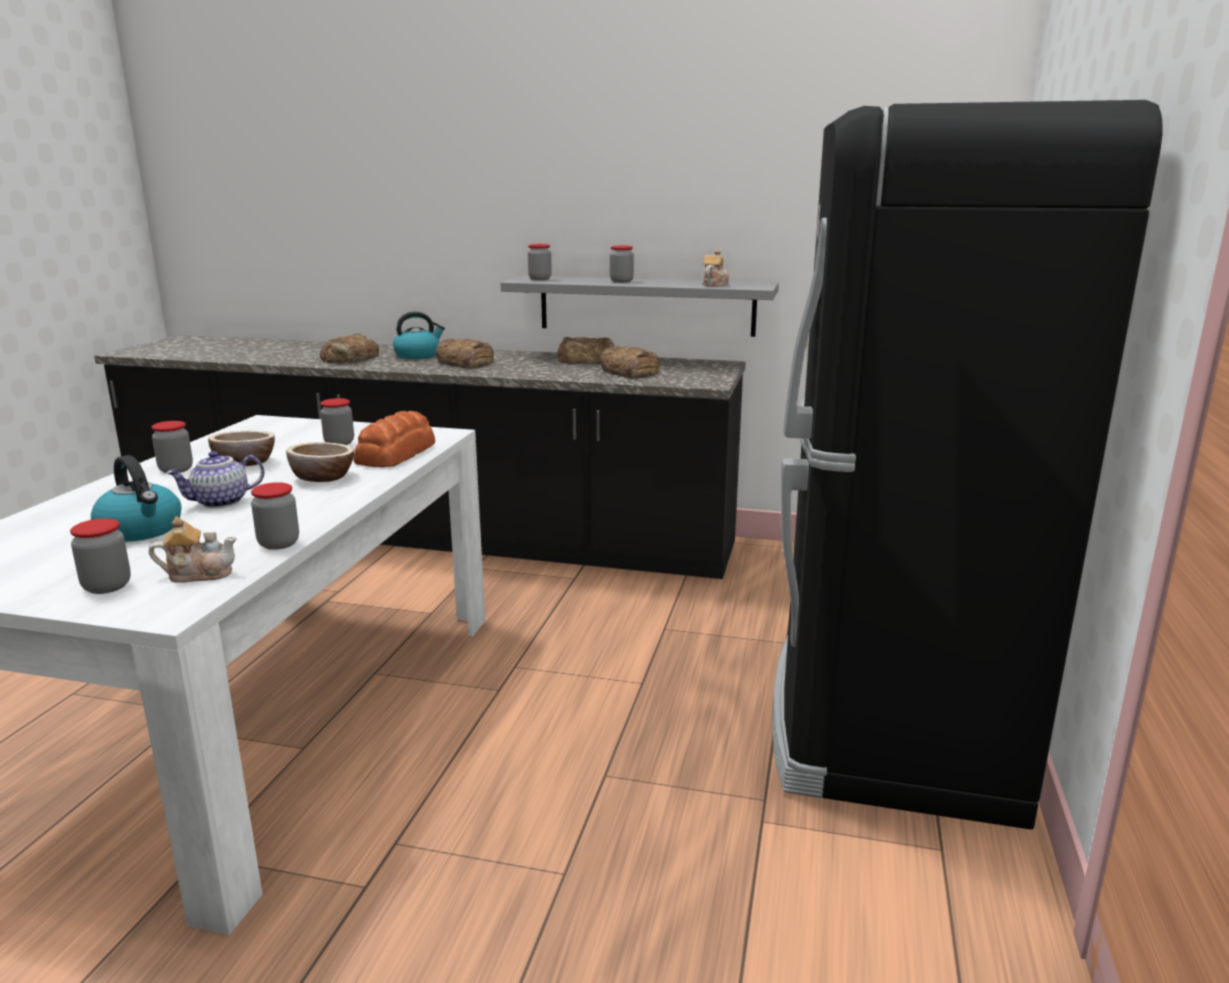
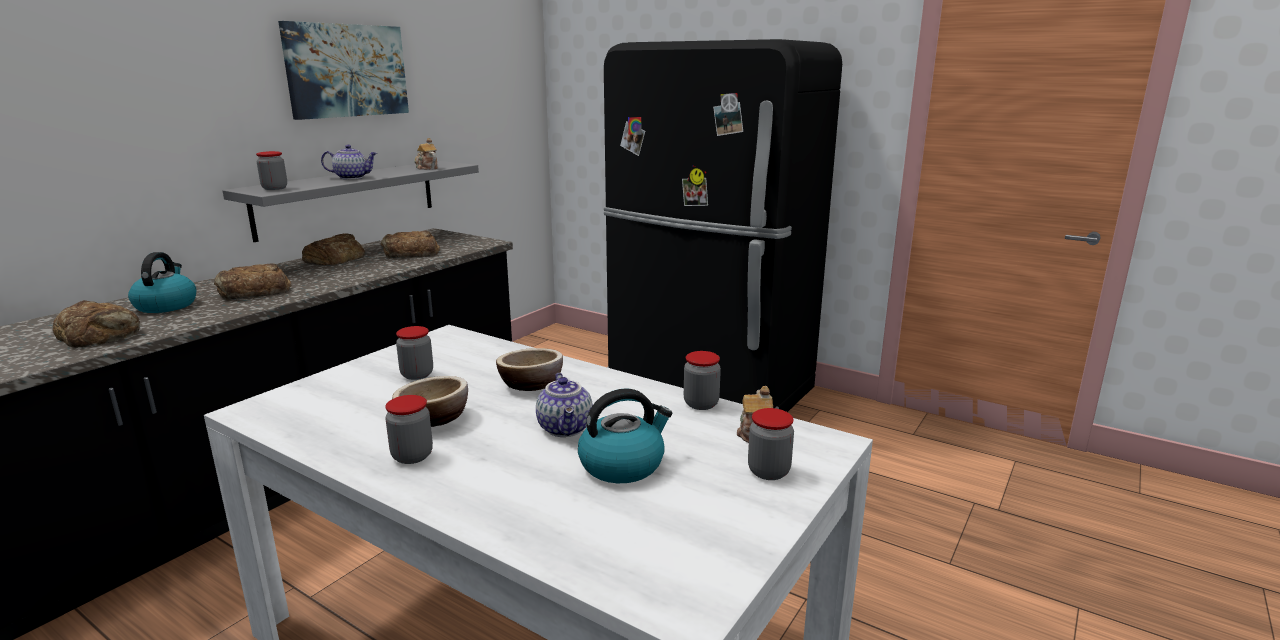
camera: 70 degrees left, 0 degrees up
(397, 454) = (490, 354): bread -> none
(621, 281) = (352, 177): jar -> teapot
(666, 168) = (346, 70): none -> picture

